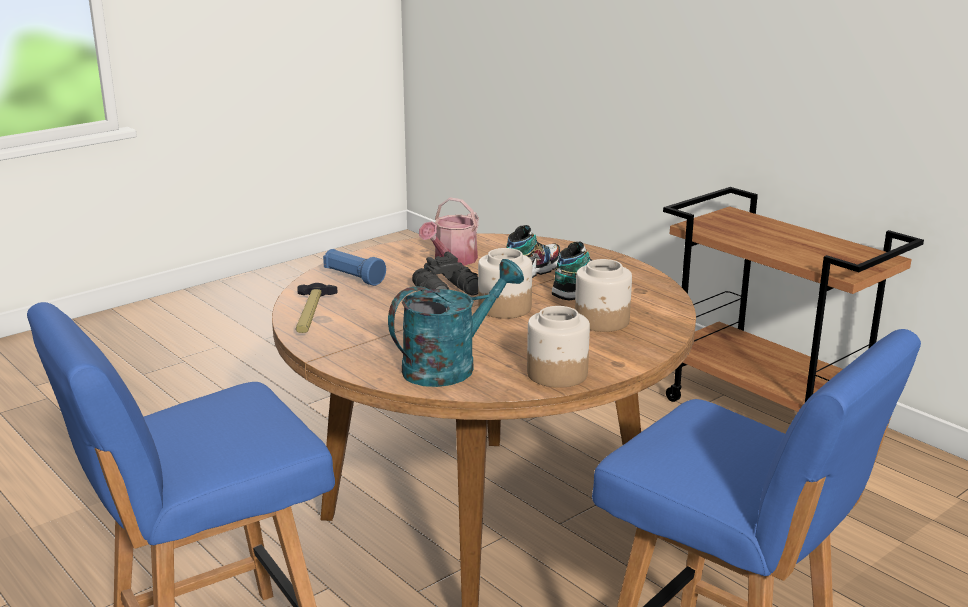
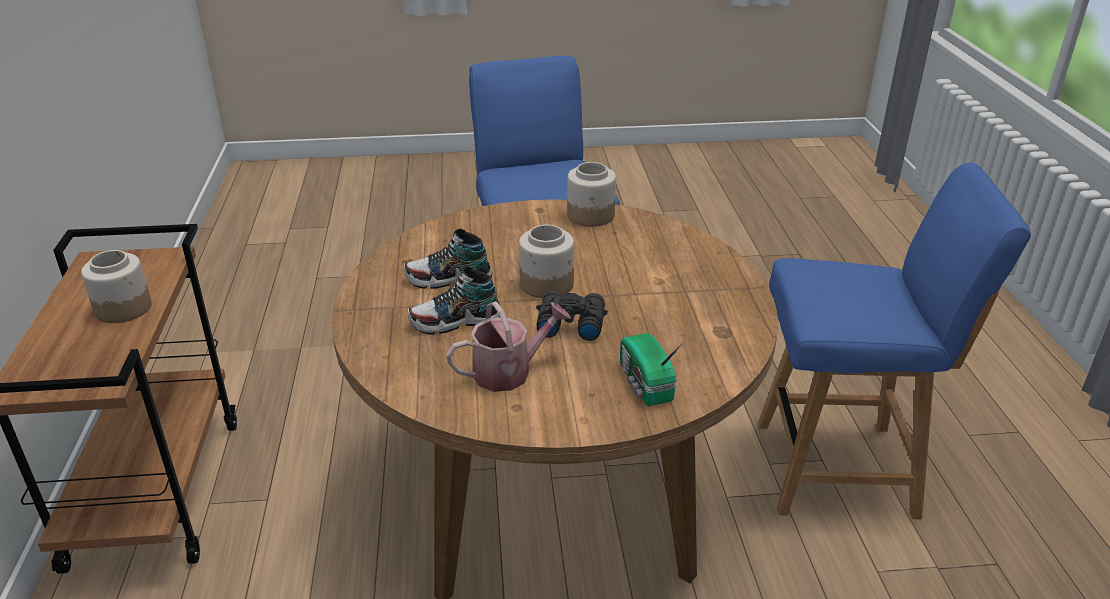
camera: 145 degrees left, 10 degrees up
(311, 314) = (729, 341): hammer -> none
(353, 277) = (644, 384): blue flashlight -> radio
(450, 366) = (657, 245): turquoise watering can -> none
(602, 321) = (491, 244): jar -> jar (124, 308)

